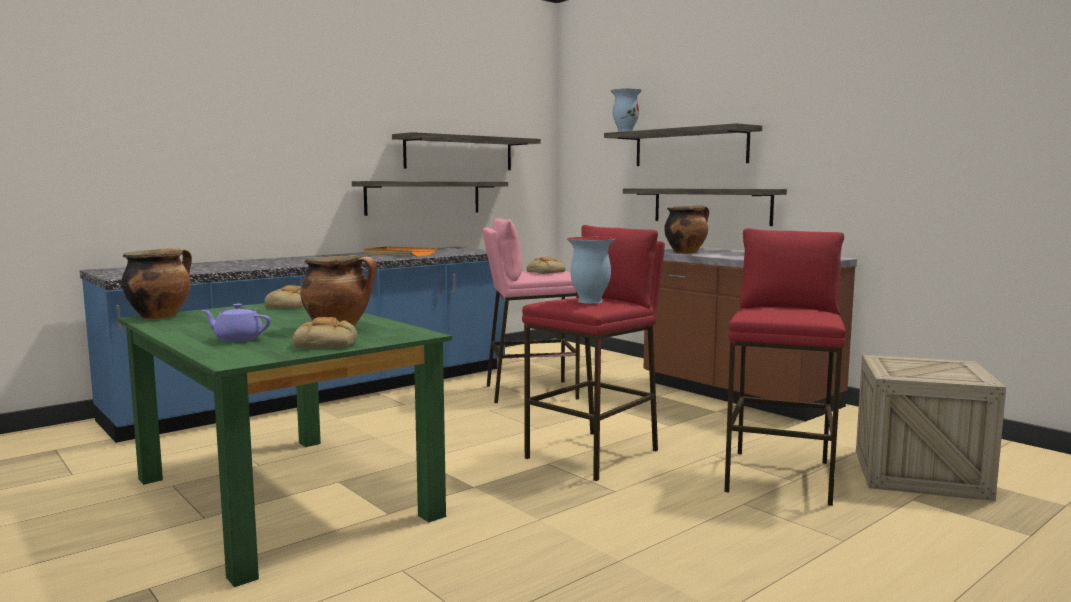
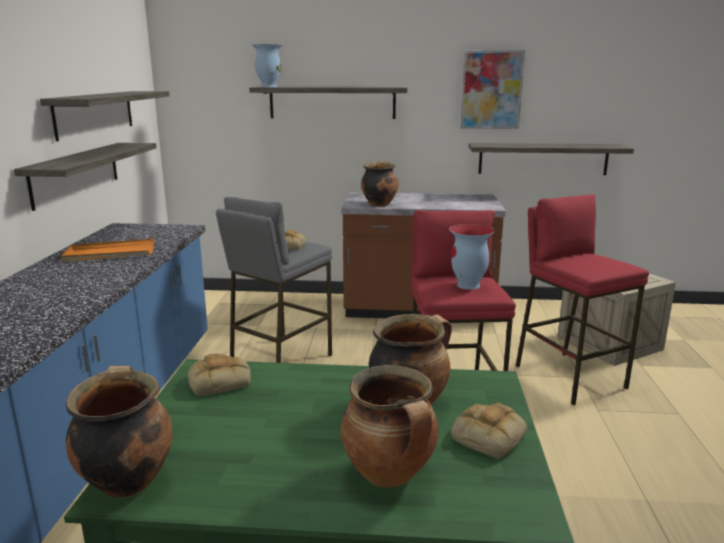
camera: 45 degrees left, 10 degrees up
(237, 339) = (390, 475): purple teapot -> cooking pot
(530, 392) = (280, 361): pink stool -> grey stool
(711, 206) = (357, 155): shelf -> shelf (543, 159)
(857, 122) = (491, 90): none -> picture

